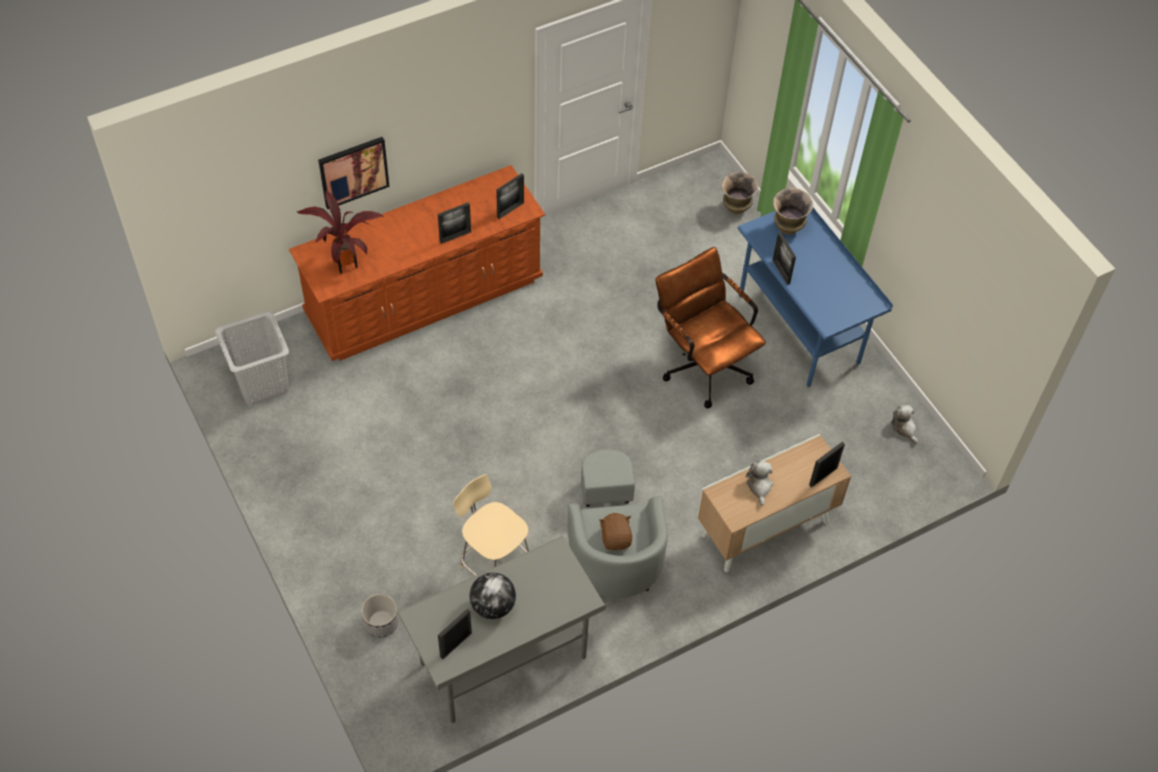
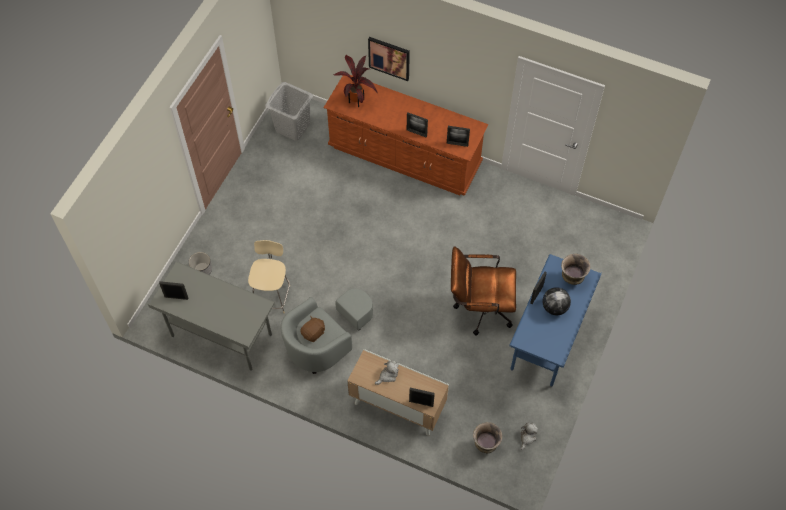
camera: 55 degrees right, 5 degrees up
(493, 606) = (210, 298): globe -> globe (554, 307)
(702, 363) = (479, 308): brown office chair -> brown office chair turned 105 degrees counterclockwise
(736, 208) = (604, 255): vase -> vase (485, 445)

